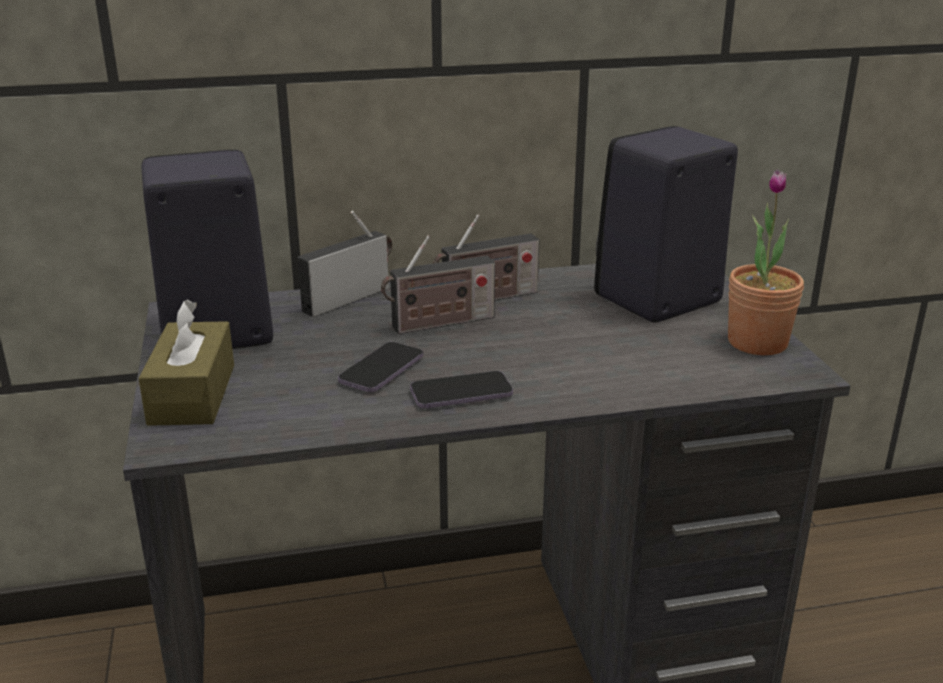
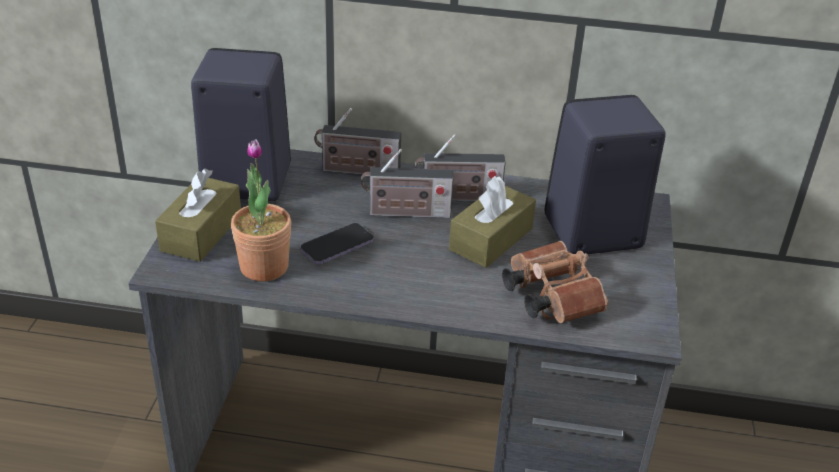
camera: 20 degrees right, 10 degrees up
(349, 298) = (357, 171): radio -> radio turned 150 degrees counterclockwise
(461, 393) = (378, 282): phone -> none
(556, 327) = (491, 239): none -> brown tissue box
(665, 363) = (549, 296): none -> brown binoculars
(757, 342) = (639, 297): potted plant -> potted plant (264, 267)

